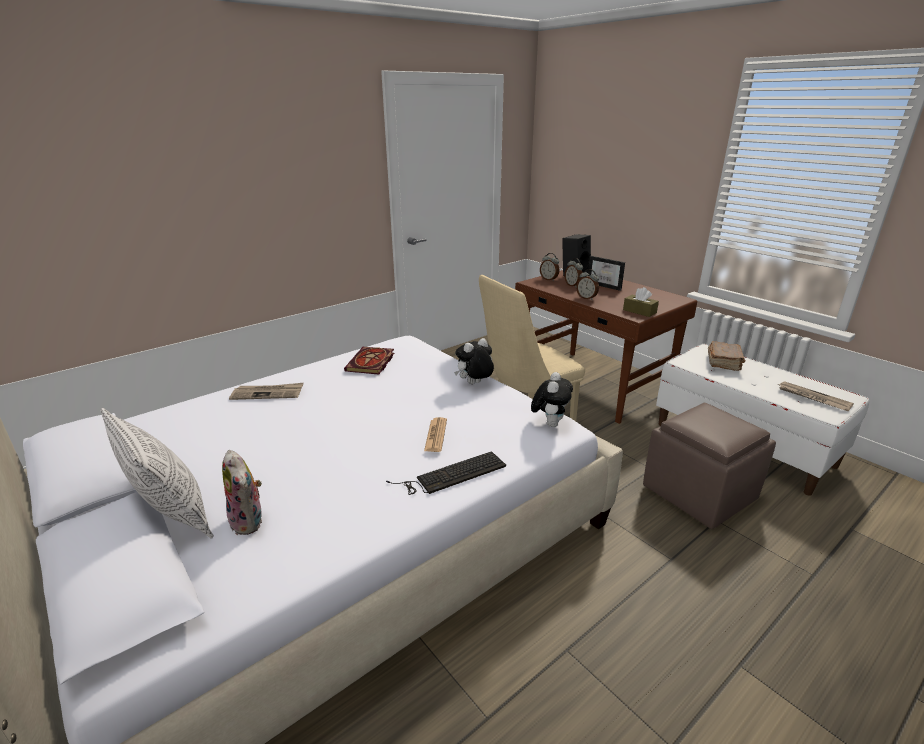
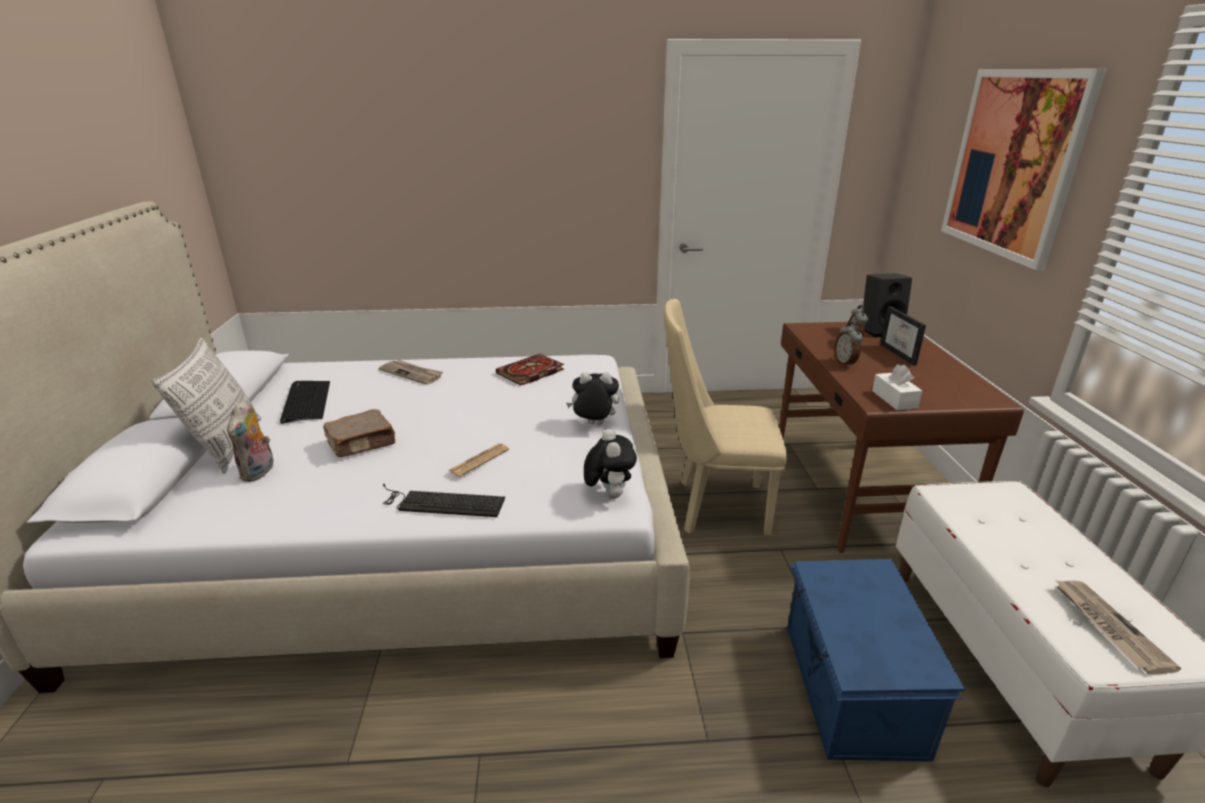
camera: 35 degrees right, 0 degrees up
(196, 449) = (306, 402): none -> keyboard
(549, 279) = (833, 329): alarm clock -> none
(550, 423) = (609, 494): plush toy -> plush toy turned 60 degrees counterclockwise
(637, 154) = (1013, 163): none -> picture
(639, 311) = (894, 399): brown tissue box -> white tissue box
(700, 493) = (850, 688): brown ottoman -> blue storage box
(724, 363) = (1013, 518): brown book -> brown book (362, 444)

